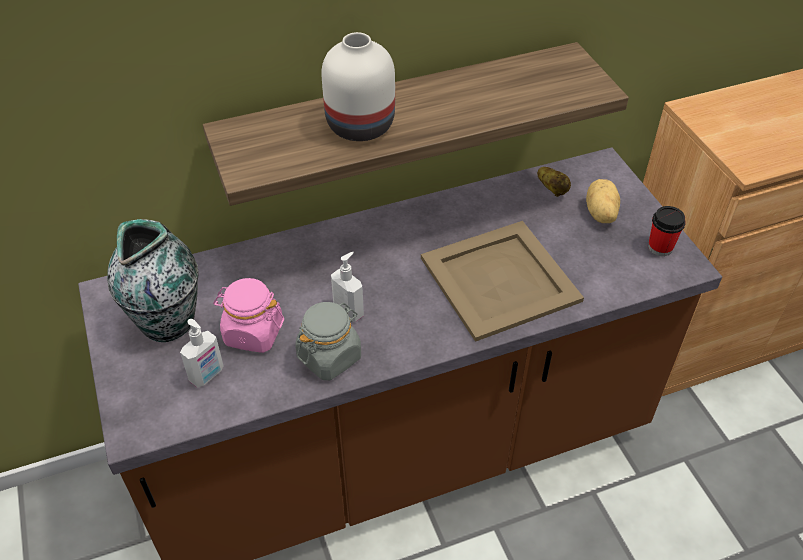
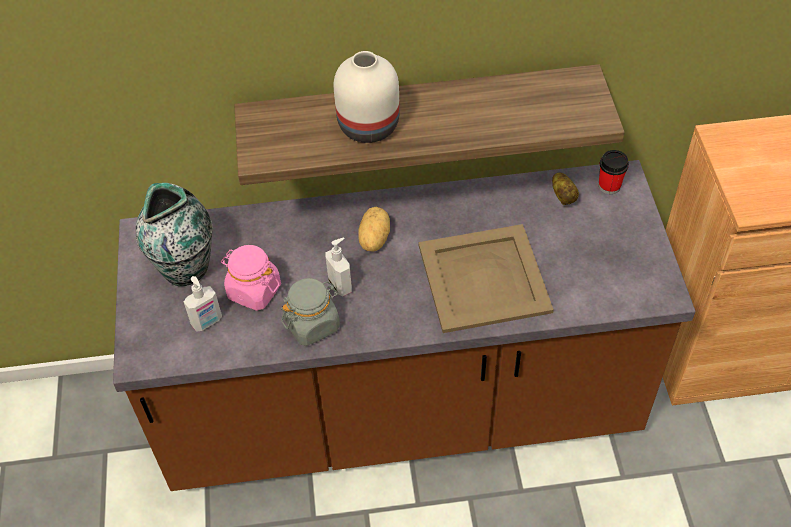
camera: 15 degrees right, 5 degrees up
(599, 214) = (600, 228): potato -> potato (373, 239)
(660, 247) = (646, 272): cup -> cup (609, 186)

